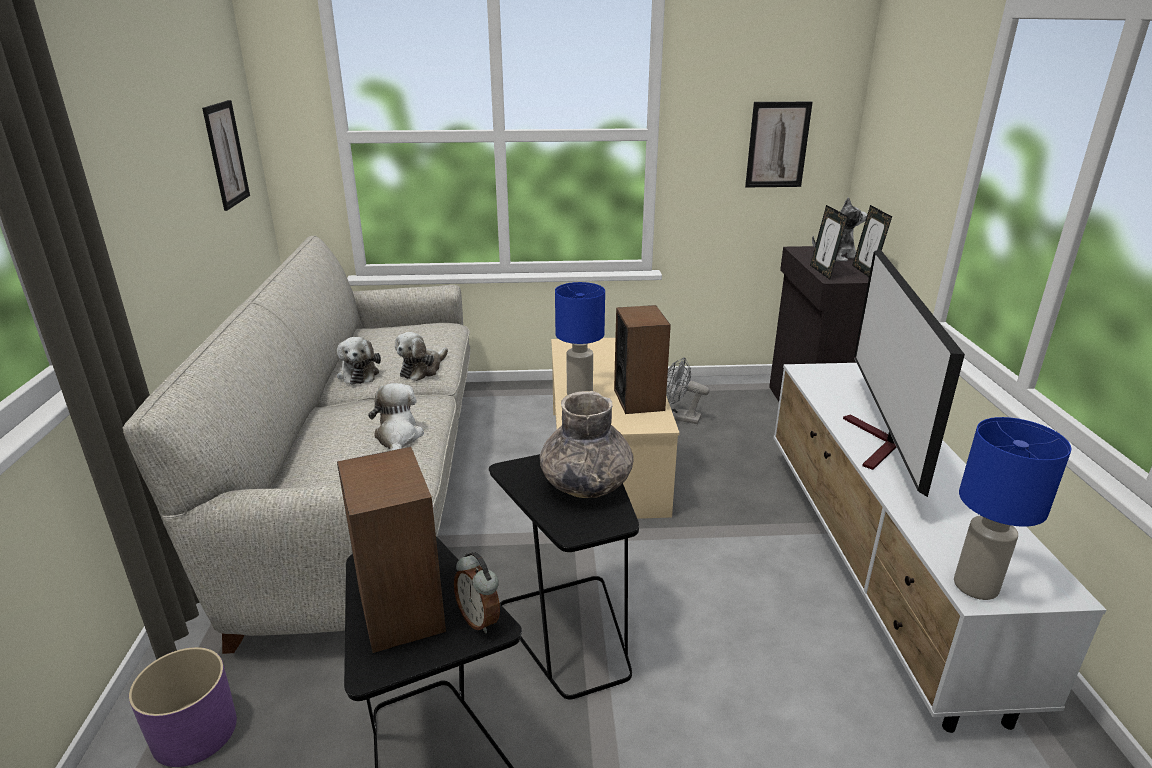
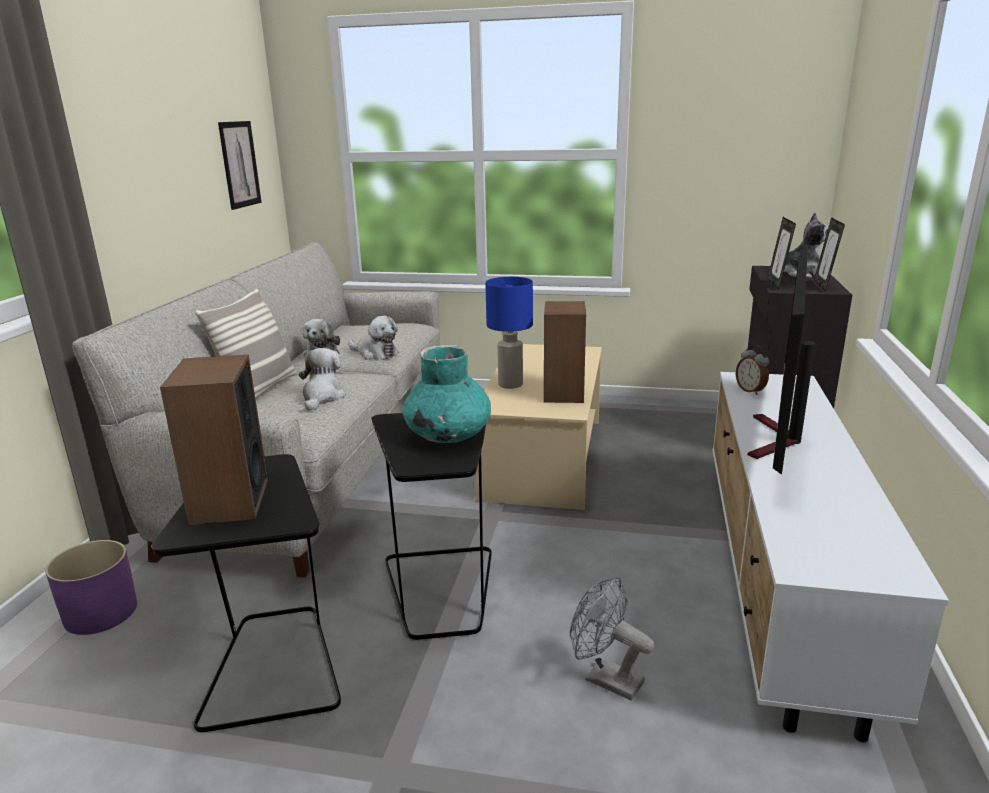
camera: 15 degrees right, 5 degrees down
(314, 434) = (259, 391): none -> pillow
(422, 369) = (375, 353): plush toy -> plush toy turned 105 degrees counterclockwise
(480, 619) = (288, 514): alarm clock -> alarm clock (750, 391)
(585, 484) = (448, 434): grey vase -> turquoise vase
(680, 417) = (633, 431): grey fan -> grey fan (605, 678)
(777, 145) = (749, 164): picture -> none
(976, 586) = (806, 561): blue table lamp -> none

